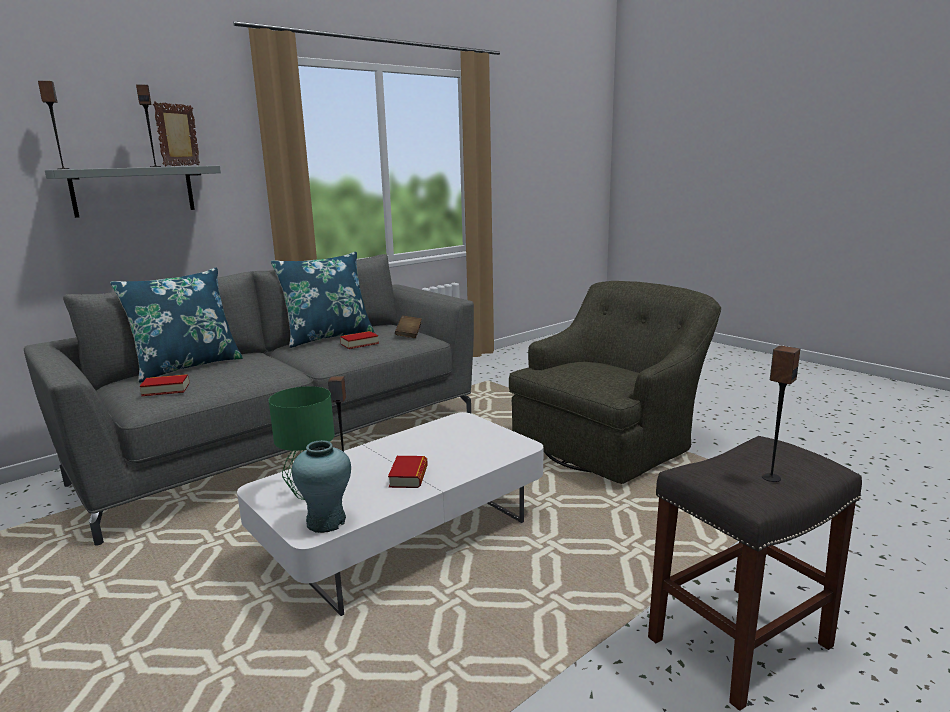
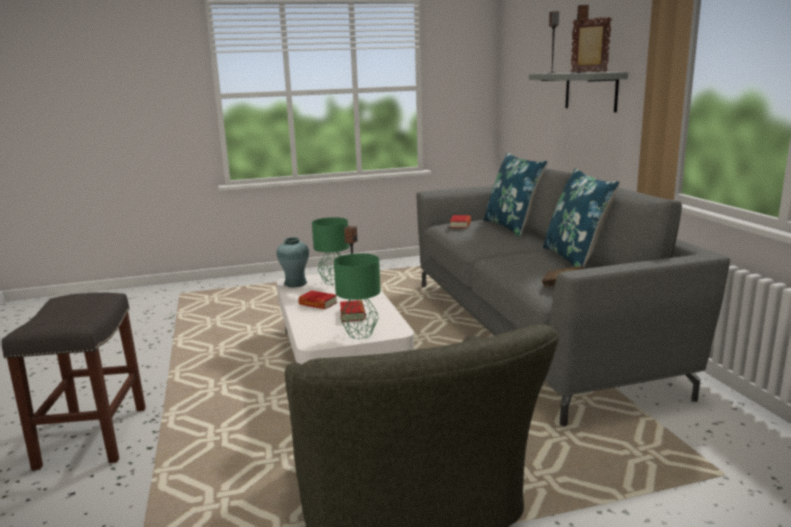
camera: 115 degrees right, 0 degrees up
(359, 344) = (535, 266): book -> book (352, 315)
(483, 431) = (359, 334): none -> green table lamp
(770, 477) = (57, 310): speaker -> none

